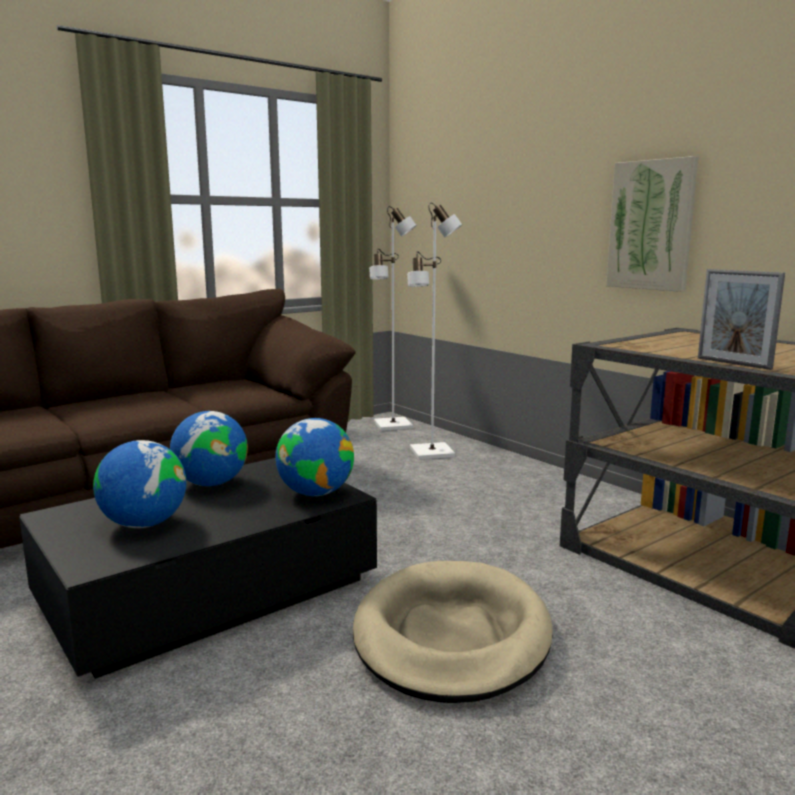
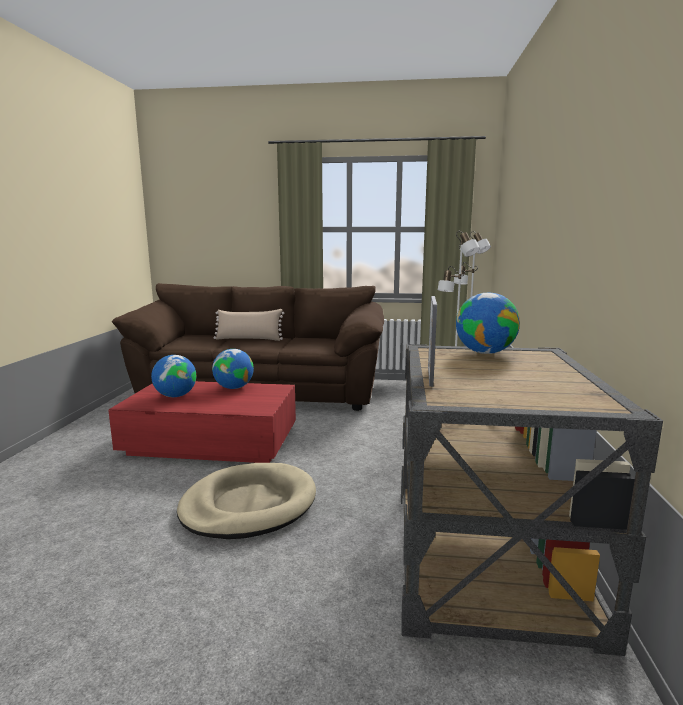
camera: 45 degrees right, 0 degrees up
(104, 403) = (249, 339): none -> beige pillow
(210, 591) = (212, 441): black coffee table -> red coffee table
(315, 493) = (256, 405): globe -> globe (485, 352)
(651, 225) = (564, 253): picture -> none

